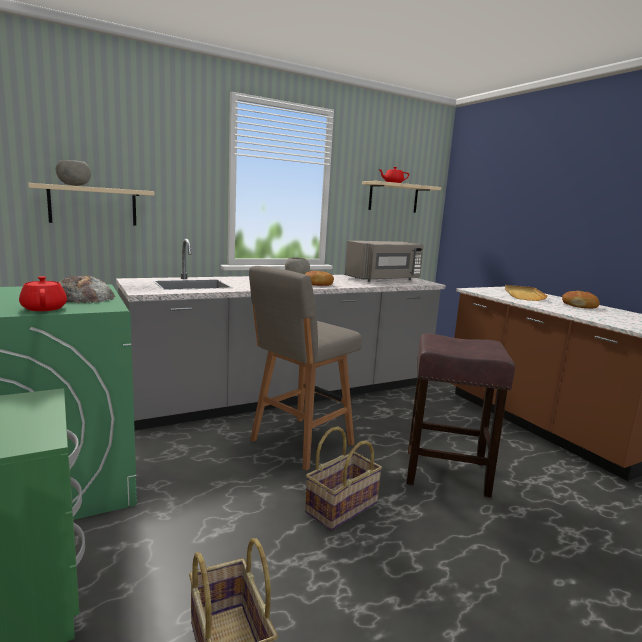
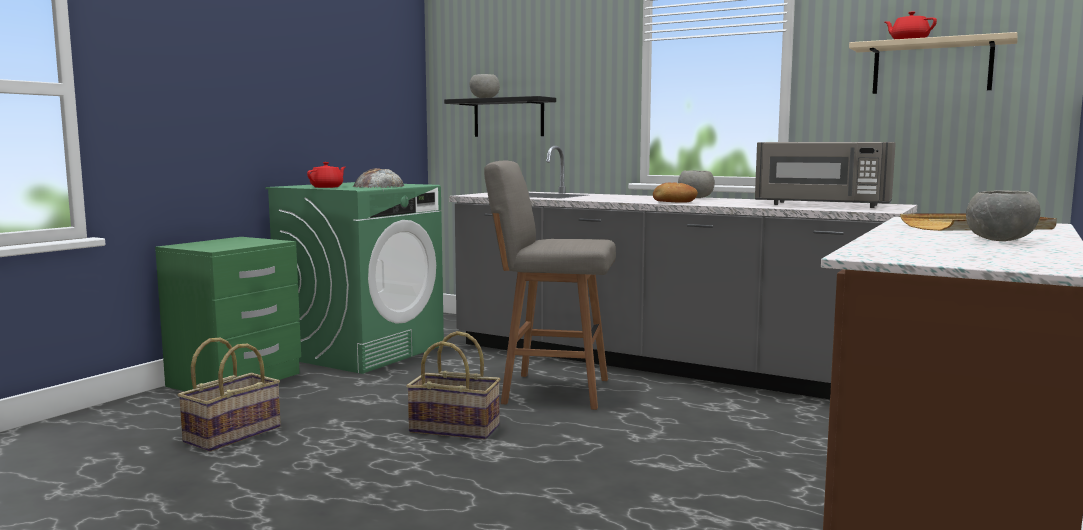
camera: 60 degrees right, 5 degrees down
(93, 205) = (508, 118): beige shelf -> black shelf
(448, 473) = (615, 460): brown stool -> none
(579, 305) = (1001, 240): bread -> grey bowl

